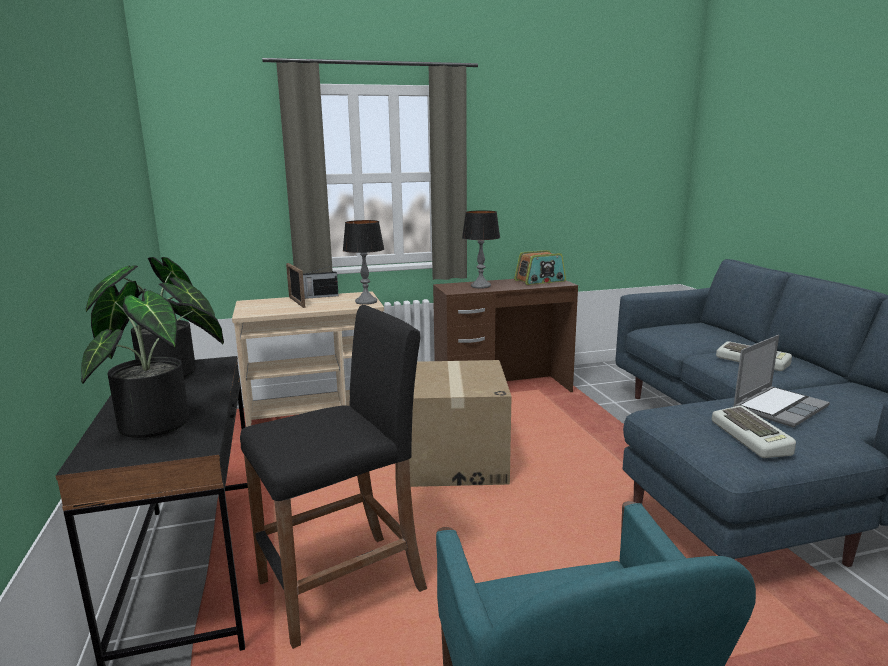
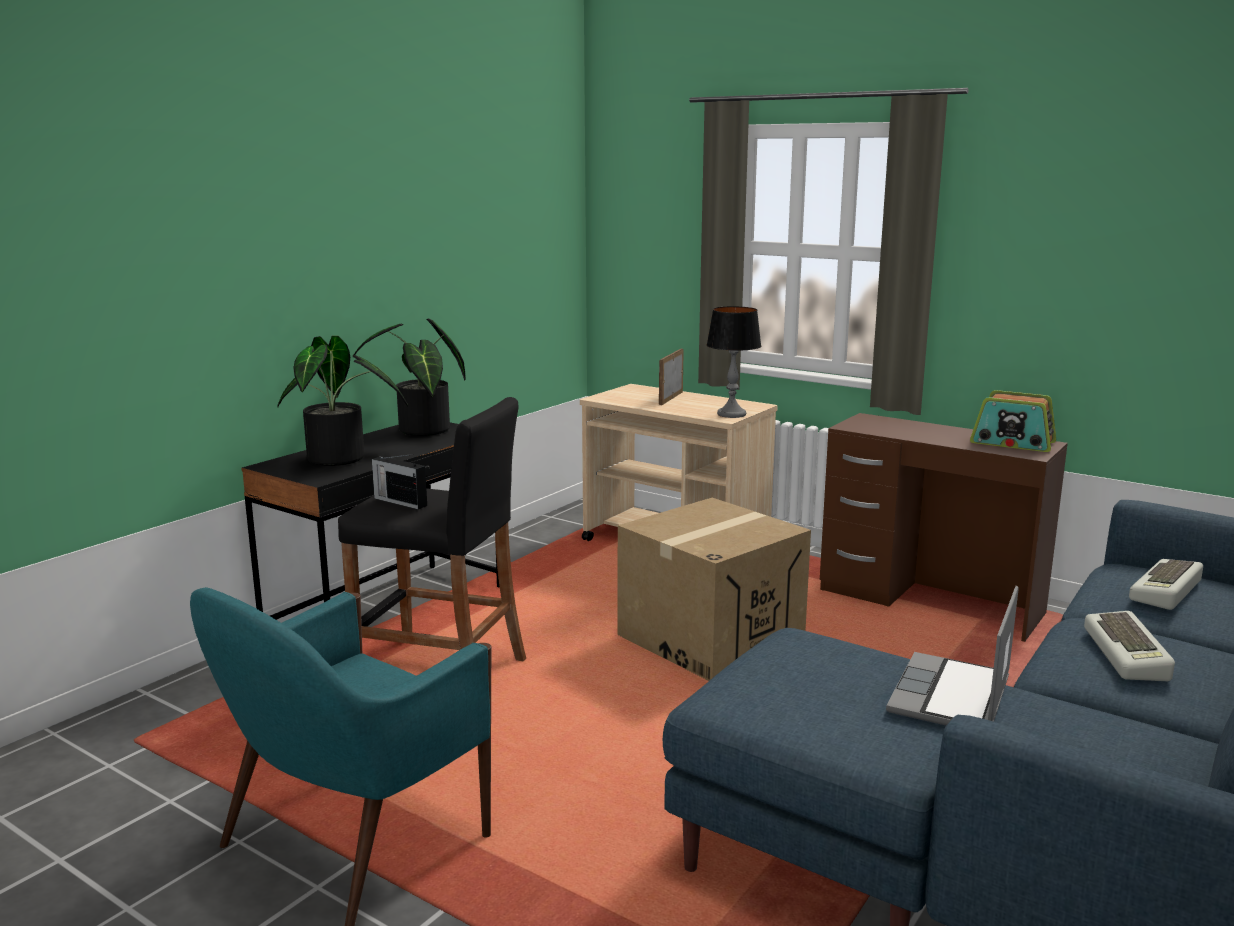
camera: 50 degrees right, 0 degrees up
(319, 296) = (709, 397): radio -> radio (399, 501)
(480, 286) = (905, 429): table lamp -> none
(752, 438) = (805, 696): keyboard -> keyboard (1167, 591)
(779, 407) = (951, 697): laptop -> laptop turned 105 degrees clockwise

